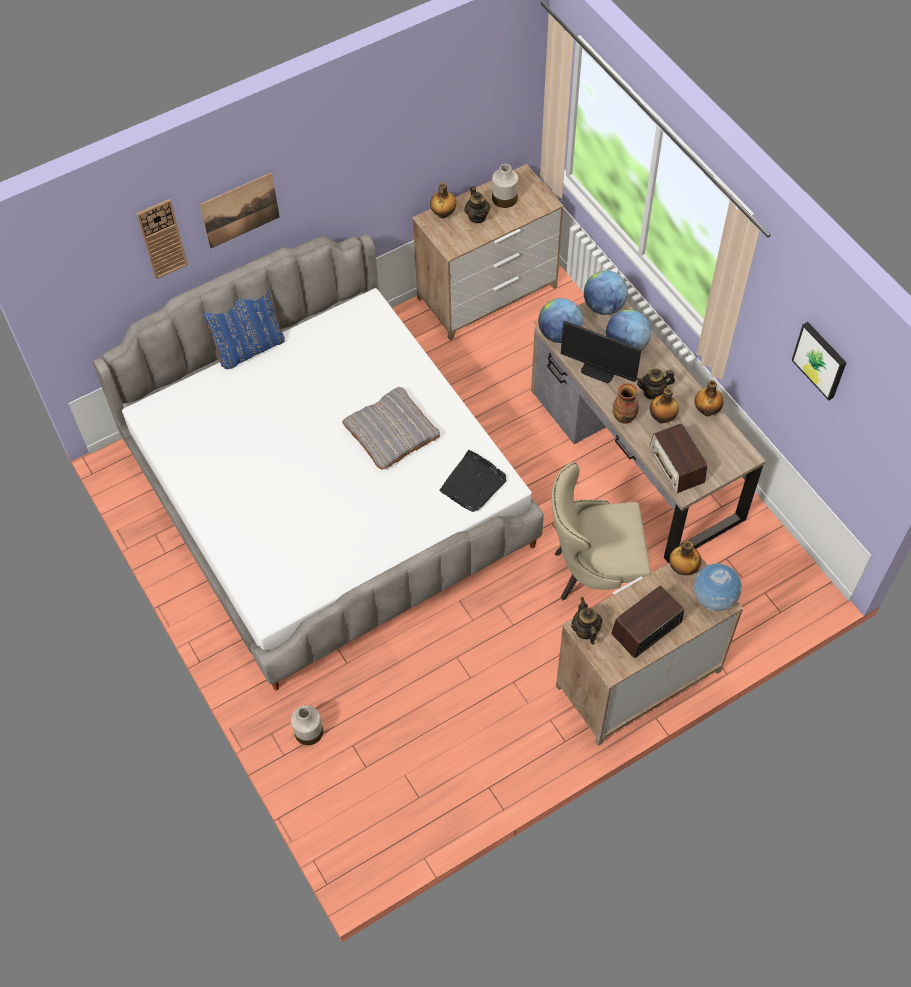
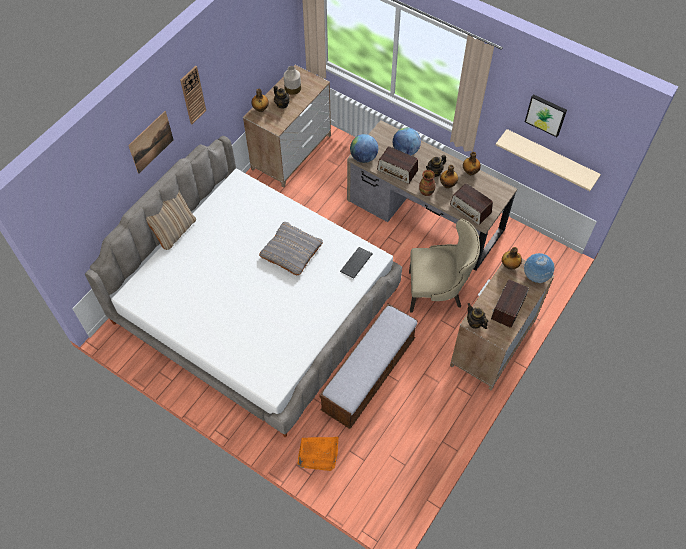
camera: 25 degrees left, 0 degrees up
(162, 238) = (110, 176): wall clock -> wall clock (193, 95)
(249, 347) = (175, 231): blue pillow -> beige pillow
(308, 731) = (318, 453): beige vase -> orange tray
(433, 652) = (369, 375): none -> bench
(473, 484) = (356, 263): black tray -> keyboard
(594, 573) = (437, 292): beige chair -> beige chair turned 150 degrees counterclockwise
(598, 370) = (397, 170): monitor -> radio
(604, 306) = (381, 133): globe -> none
(820, 431) = (550, 158): none -> beige shelf

